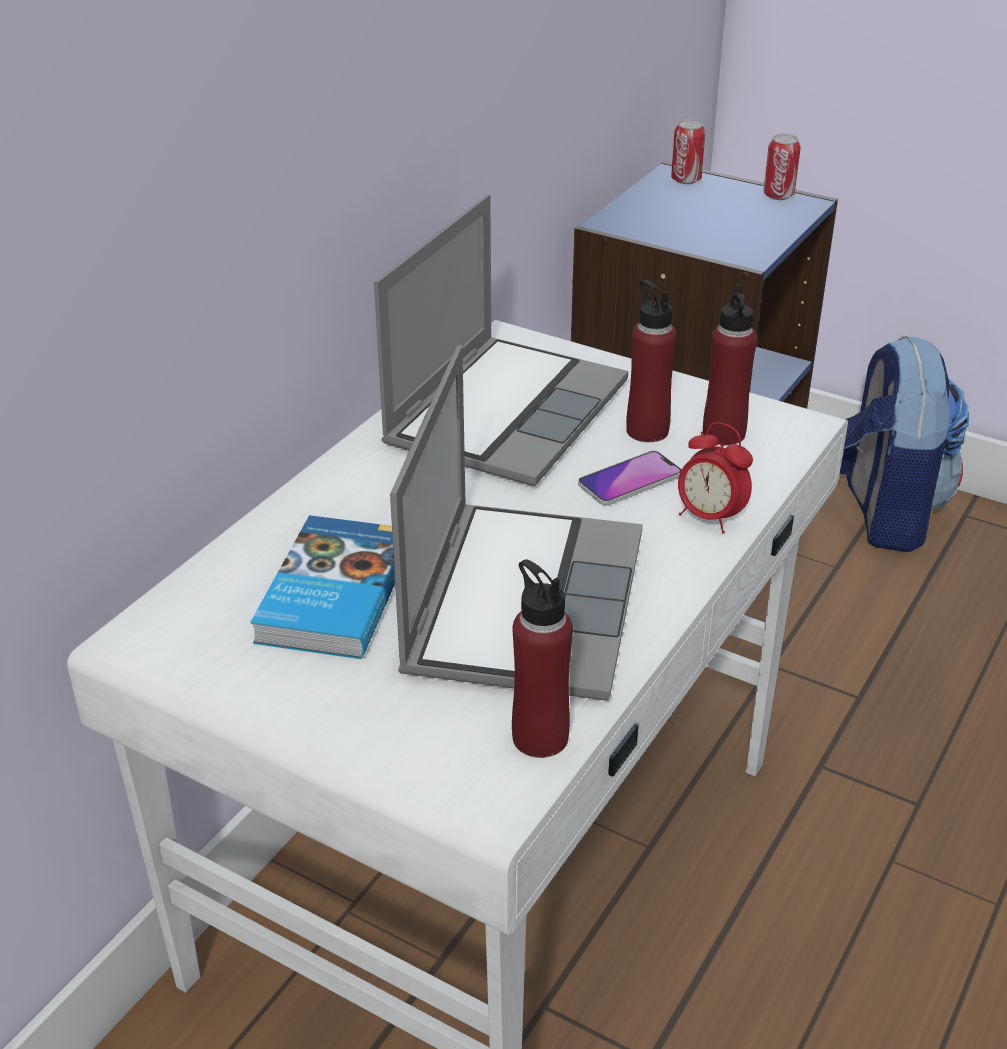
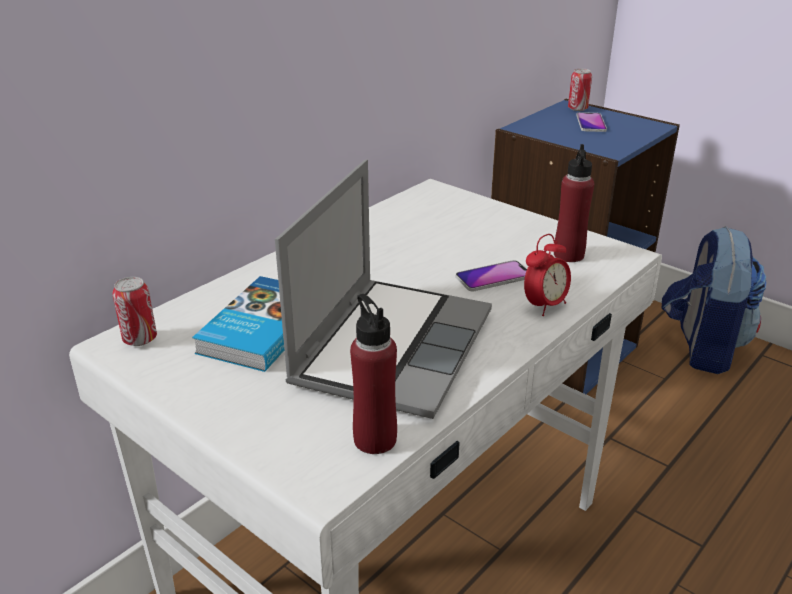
camera: 10 degrees right, 5 degrees down
(505, 412) = (419, 230): laptop -> none
(647, 430) = (514, 248): red bottle -> none
(709, 518) = (544, 306): alarm clock -> alarm clock turned 90 degrees counterclockwise
(711, 206) = (591, 123): none -> phone
(778, 196) = (638, 120): can -> can (140, 339)

